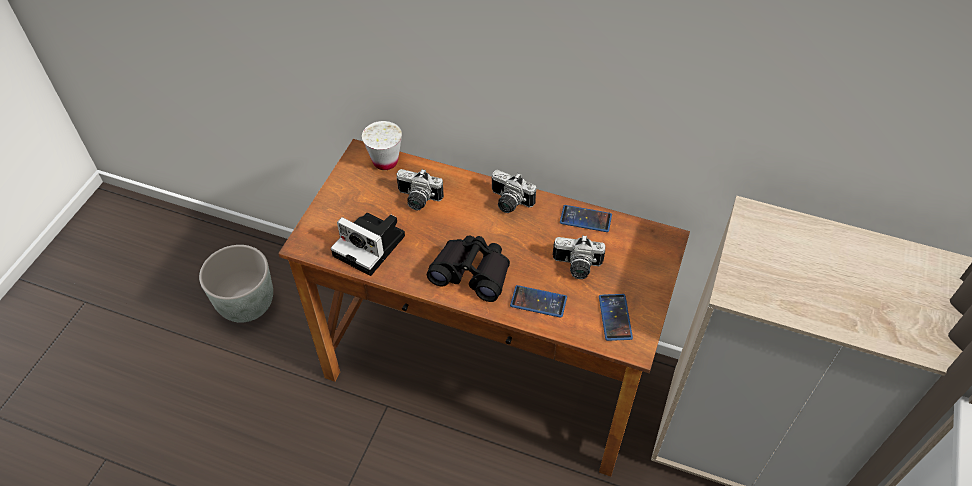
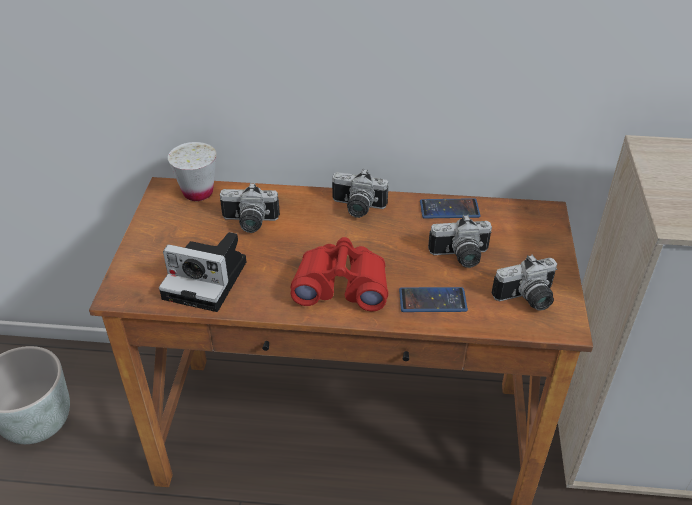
camera: 15 degrees left, 10 degrees down
(472, 272) = (341, 285): black binoculars -> red binoculars
(615, 317) = (527, 299): phone -> camera

